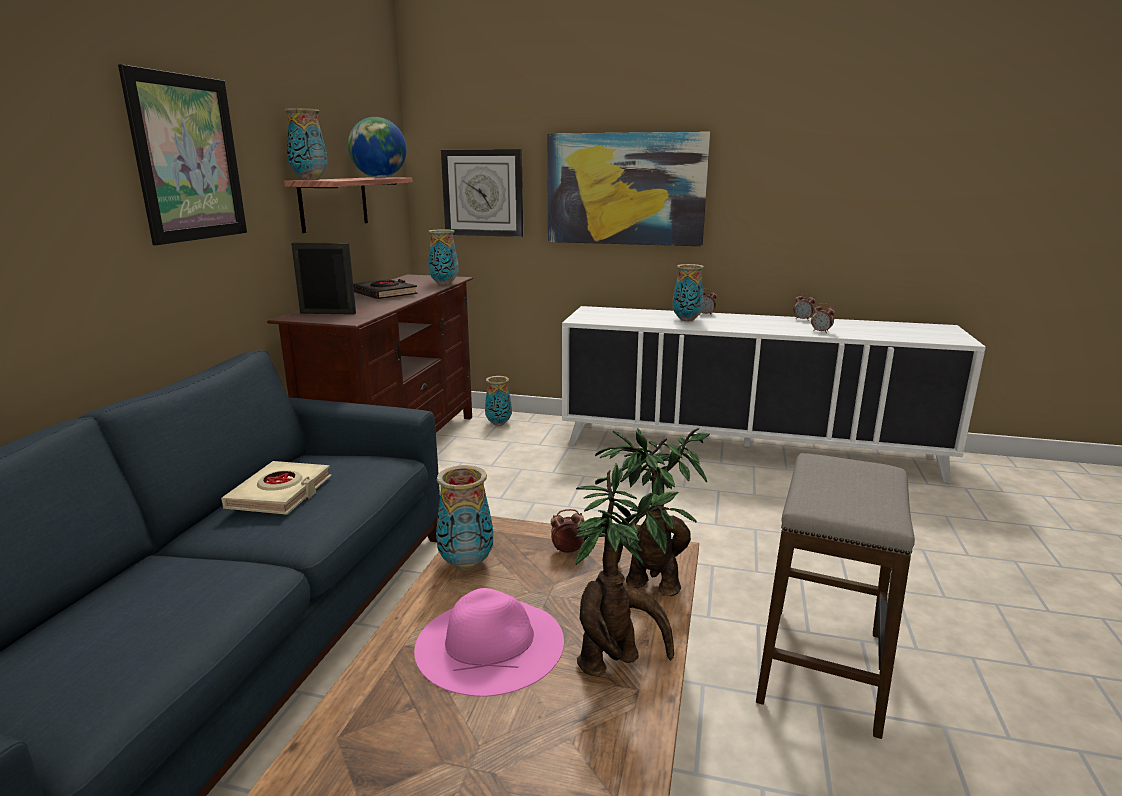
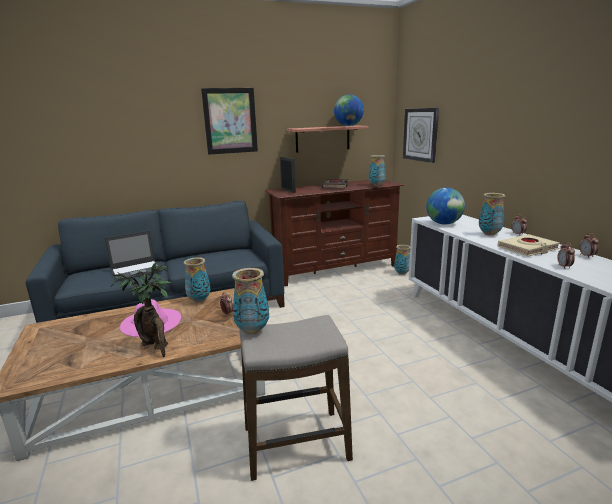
camera: 55 degrees right, 0 degrees up
(187, 591) = (137, 270): none -> laptop
(280, 493) = (206, 256): beige book -> beige book (527, 249)
(310, 180) = (297, 128): vase -> vase (252, 331)
(615, 320) = (443, 223): none -> globe
(625, 189) = (487, 135): picture -> none
(647, 582) = (218, 336): potted plant -> none

